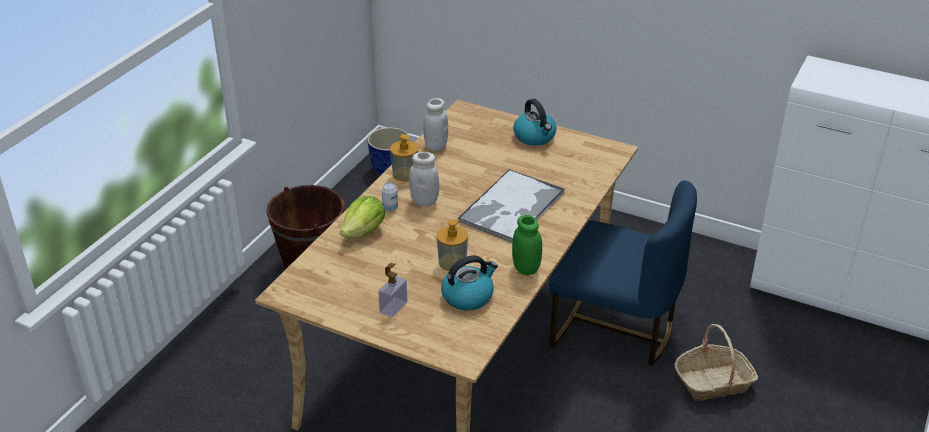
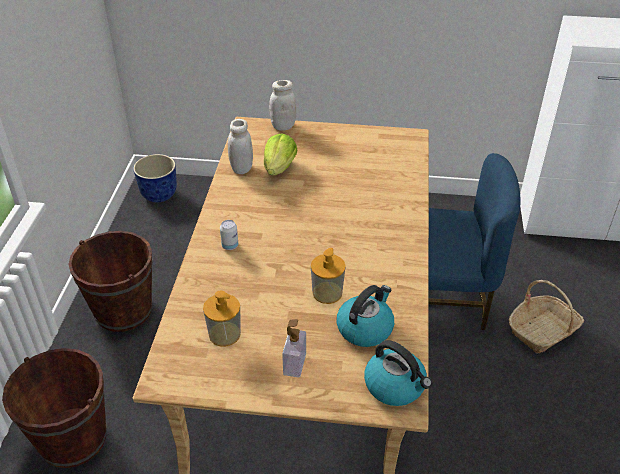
camera: 20 degrees left, 5 degrees up
(225, 356) = (73, 439): none -> brown bucket
(364, 232) = (216, 280): lettuce -> lettuce (279, 168)
(405, 174) = (226, 205): soap dispenser -> soap dispenser (224, 334)
(424, 201) = (261, 230): white jar -> white jar (283, 126)
(511, 207) = (351, 217): tray -> none
(526, 268) = (403, 280): green jar -> none
(535, 137) = (331, 139): kettle -> kettle (395, 386)

